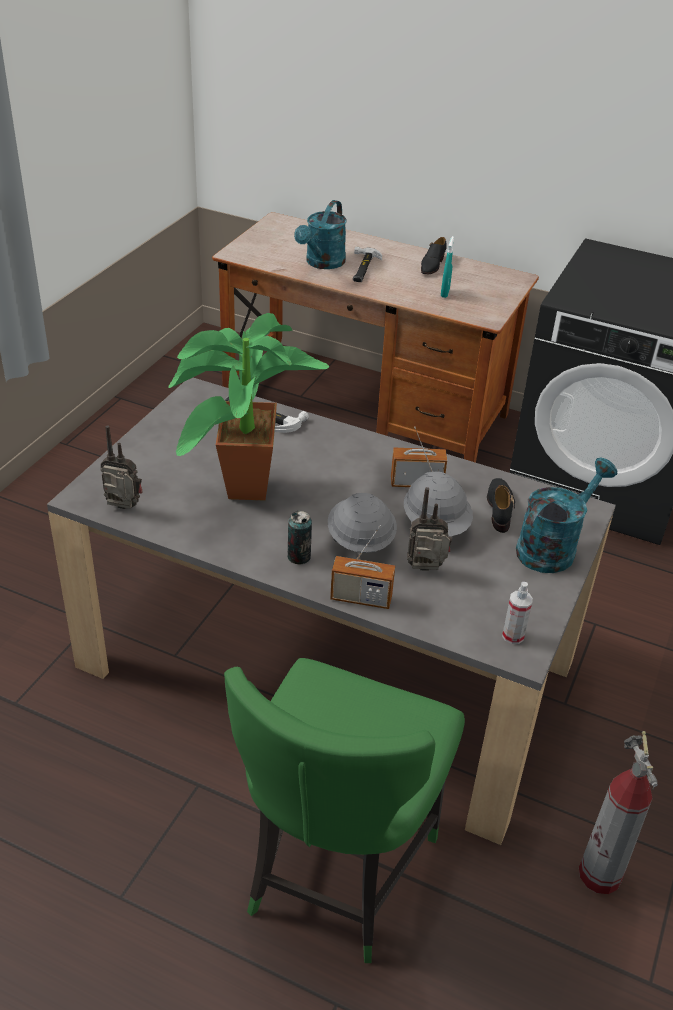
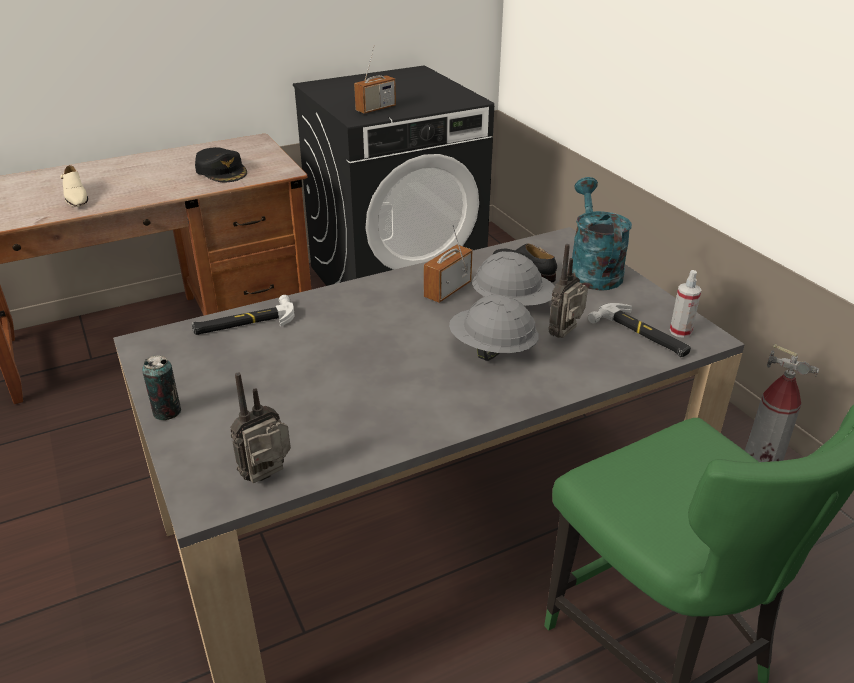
camera: 50 degrees left, 5 degrees down
(241, 495) = (347, 387): potted plant -> none
(299, 557) = (478, 393): can -> can (167, 412)
(322, 263) = (76, 197): turquoise watering can -> beige shoe
(361, 598) = (569, 383): radio -> radio (376, 109)
(362, 268) = (120, 185): hammer -> hammer (641, 335)
(432, 265) = (175, 159): black shoe -> none
(445, 293) = (222, 171): turquoise spray bottle -> black cap

